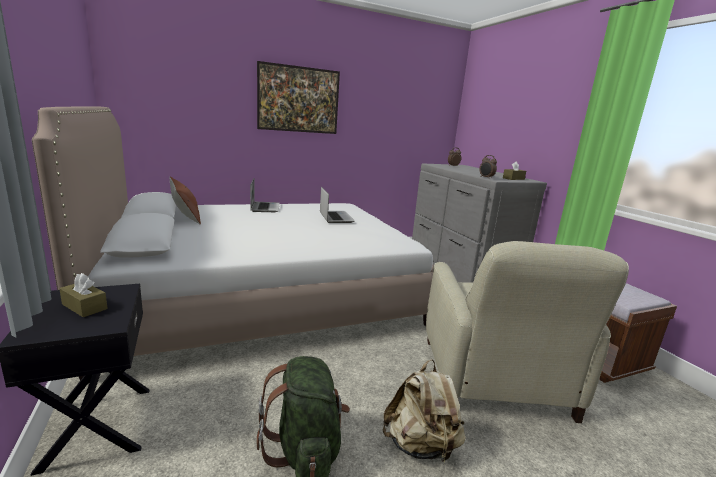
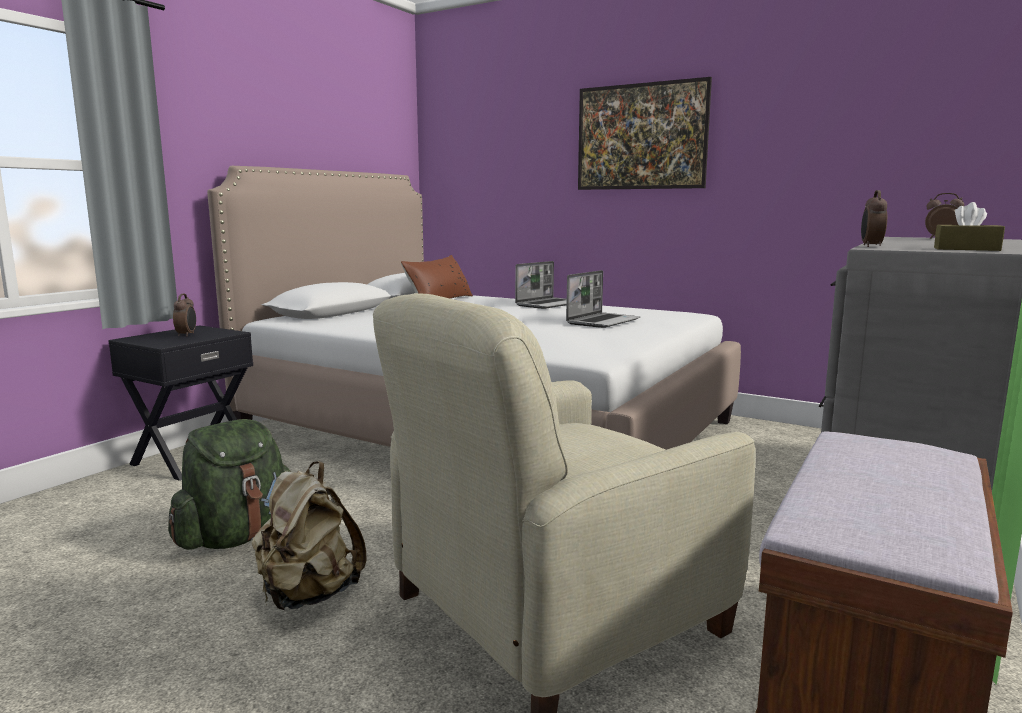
camera: 55 degrees right, 5 degrees down
(84, 306) = (187, 335): brown tissue box -> alarm clock

